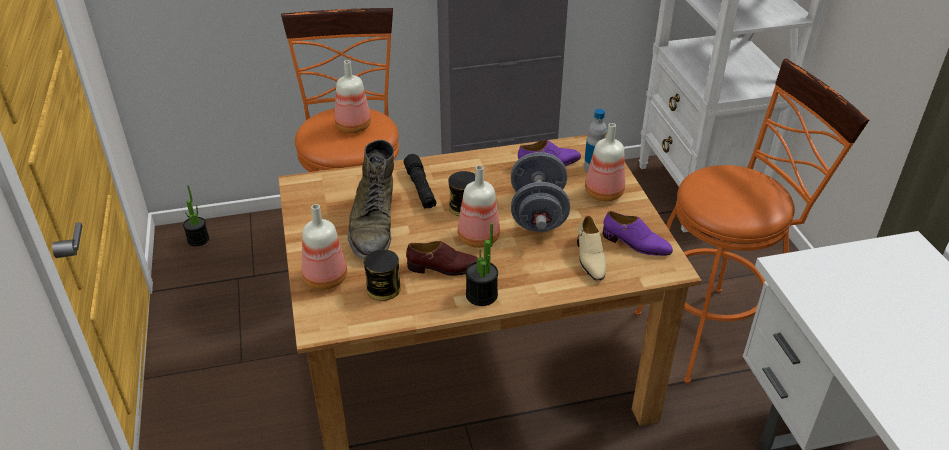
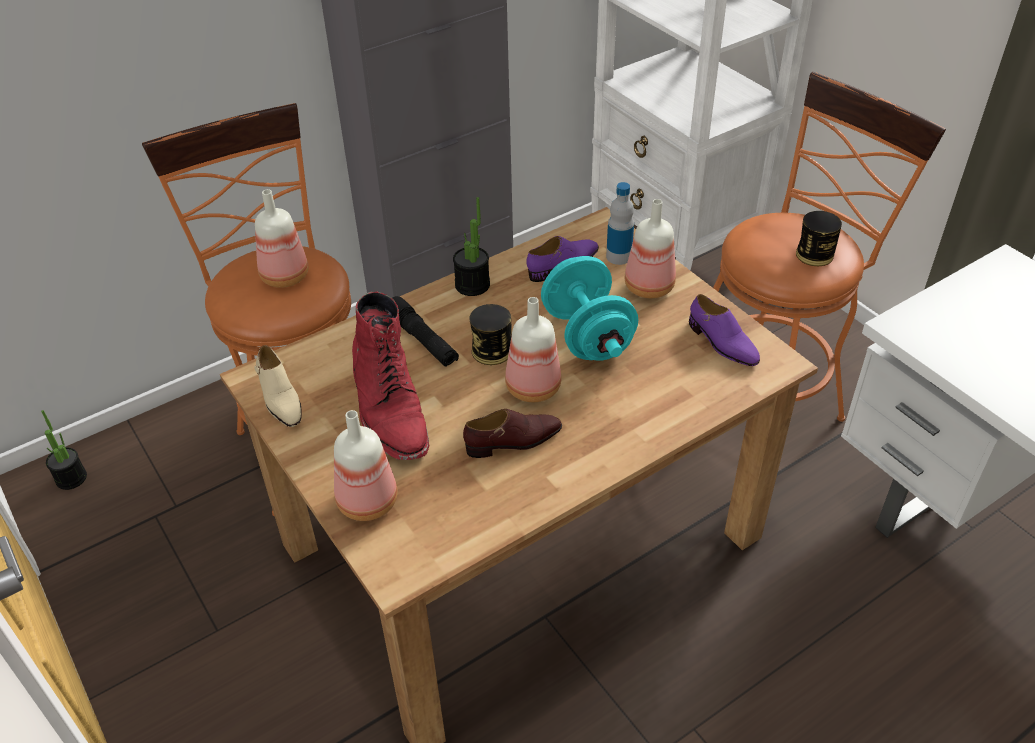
camera: 20 degrees left, 5 degrees up
(373, 225) = (389, 408): green boot -> red boot
(383, 289) = (452, 493): can -> can (814, 255)
(481, 295) = (579, 464): potted plant -> potted plant (472, 285)
(538, 214) = (587, 335): grey dumbbell -> turquoise dumbbell
(590, 258) = (680, 377): beige shoe -> beige shoe (280, 399)
(636, 244) = (722, 343): purple shoe -> purple shoe turned 45 degrees clockwise

